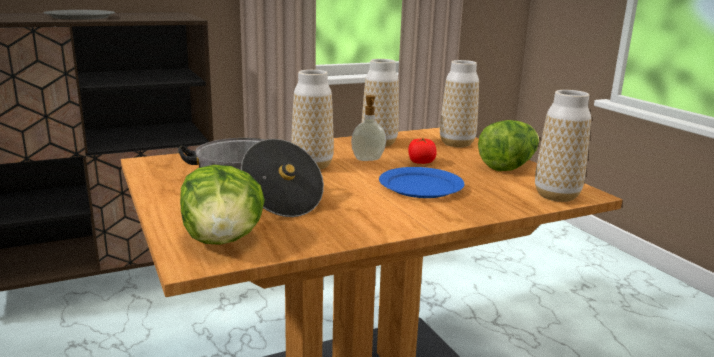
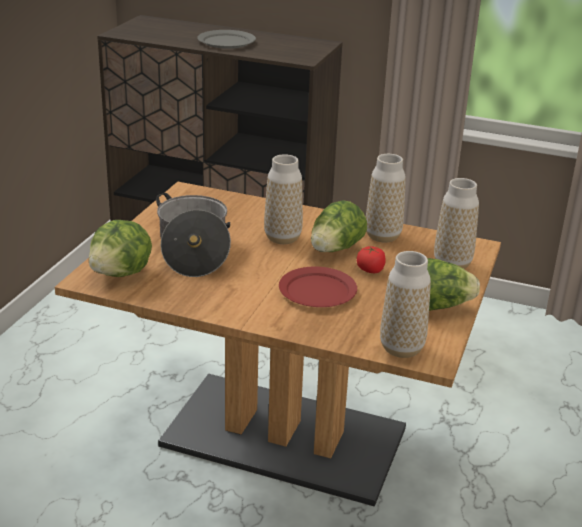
camera: 45 degrees right, 10 degrees up
(368, 159) = (335, 249): soap dispenser -> lettuce
(421, 186) = (318, 291): blue plate -> red plate

